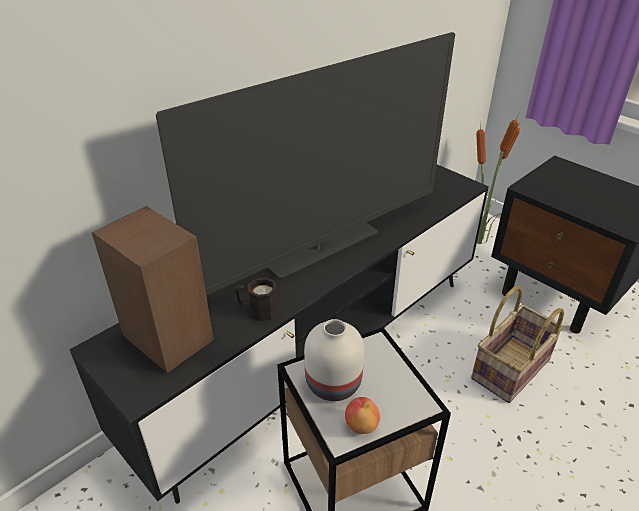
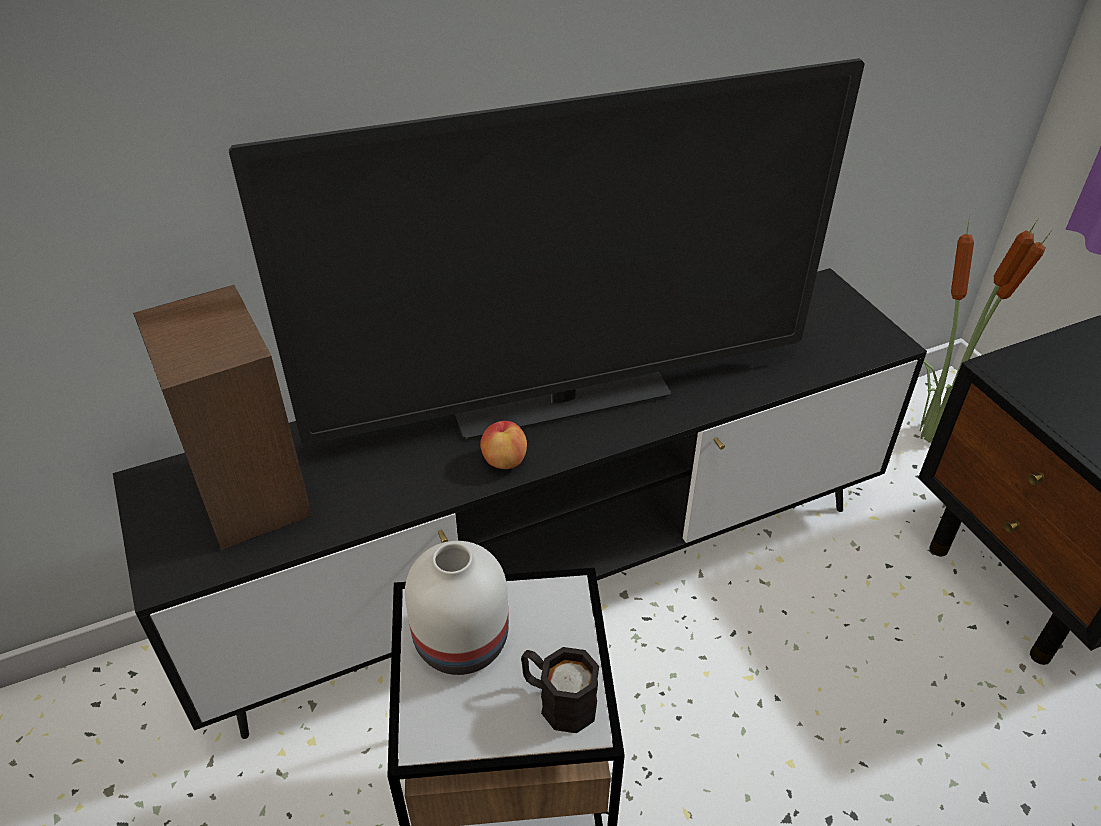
camera: 20 degrees right, 5 degrees up
(257, 310) = (402, 484): black mug -> black mug (558, 701)
(361, 425) = (467, 727): apple -> apple (504, 460)
(512, 370) = (877, 695): basket -> none

